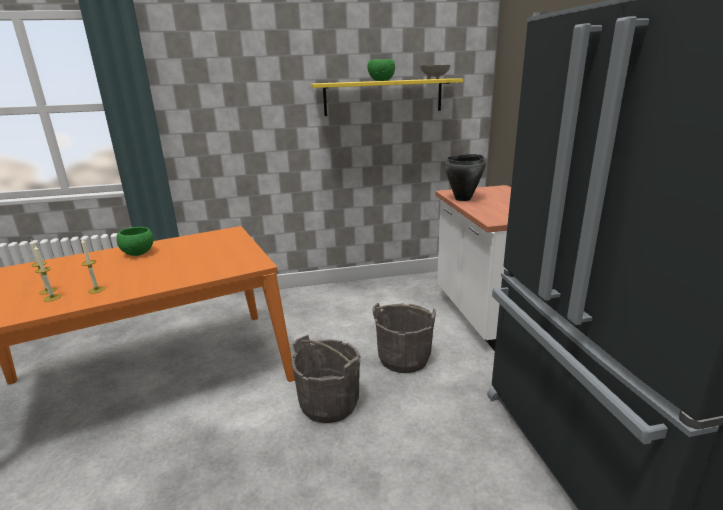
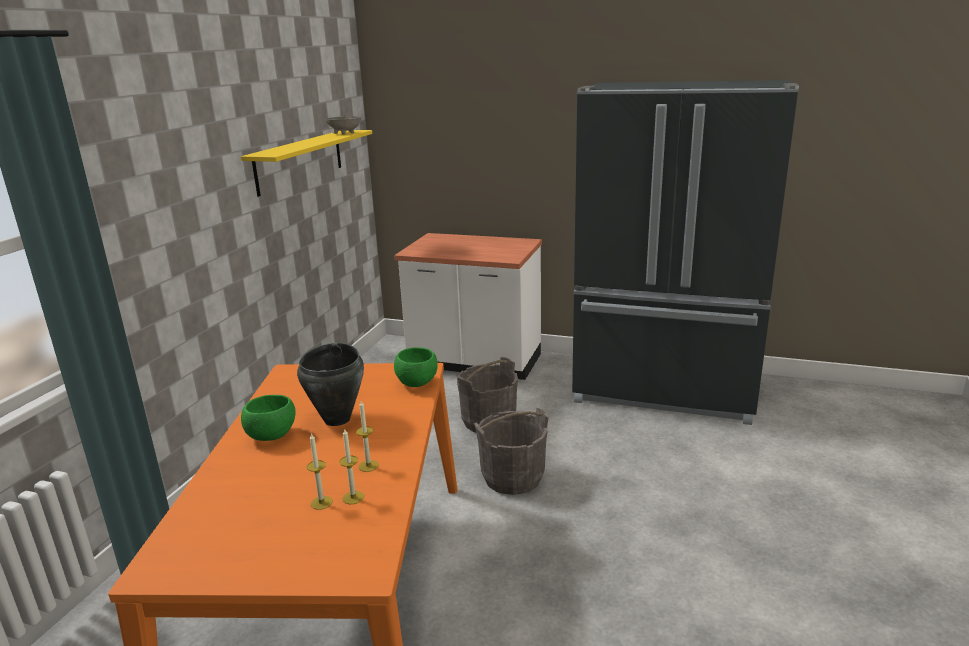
camera: 60 degrees left, 0 degrees up
(382, 81) = (310, 142): green bowl -> green bowl (417, 383)
(463, 199) = (439, 253): black cooking pot -> black cooking pot (338, 419)

